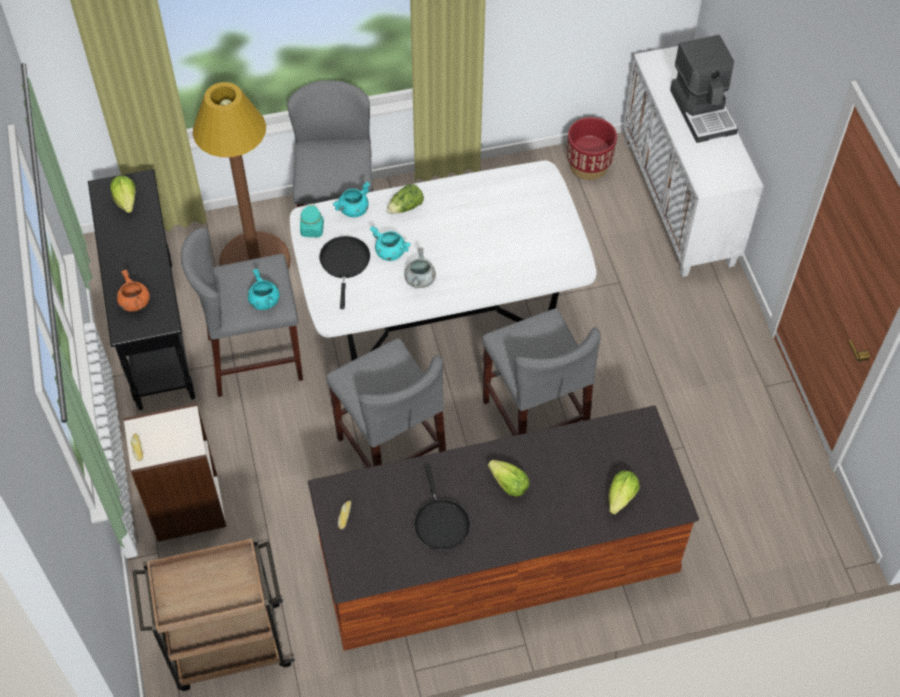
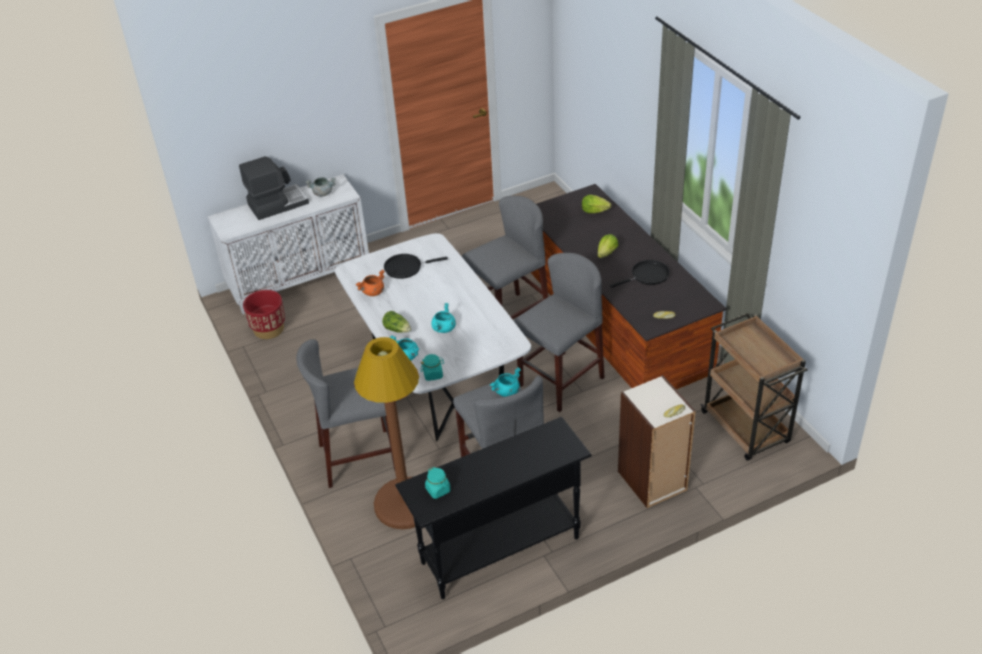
camera: 100 degrees left, 15 degrees down
(126, 201) = (438, 490): lettuce -> turquoise jar
(135, 302) = (545, 451): orange cooking pot -> orange cooking pot (373, 292)
(345, 263) = (461, 349): black frying pan -> black frying pan (406, 268)
(420, 280) = (465, 309): grey cooking pot -> grey cooking pot (323, 193)

